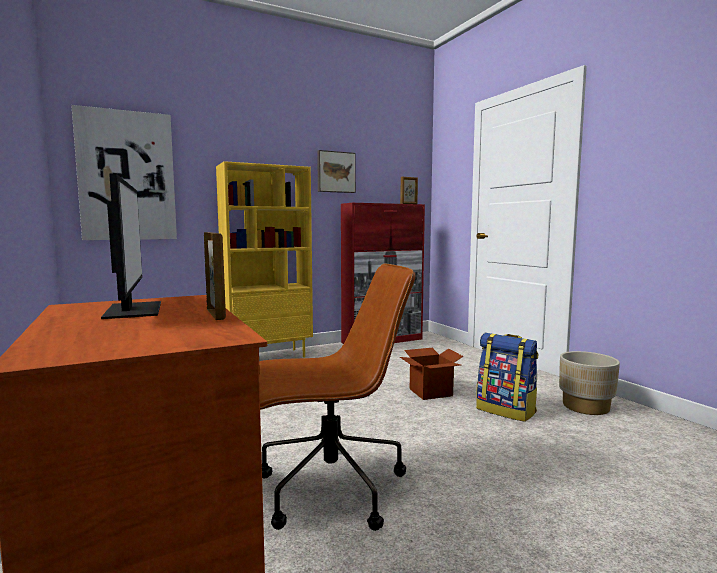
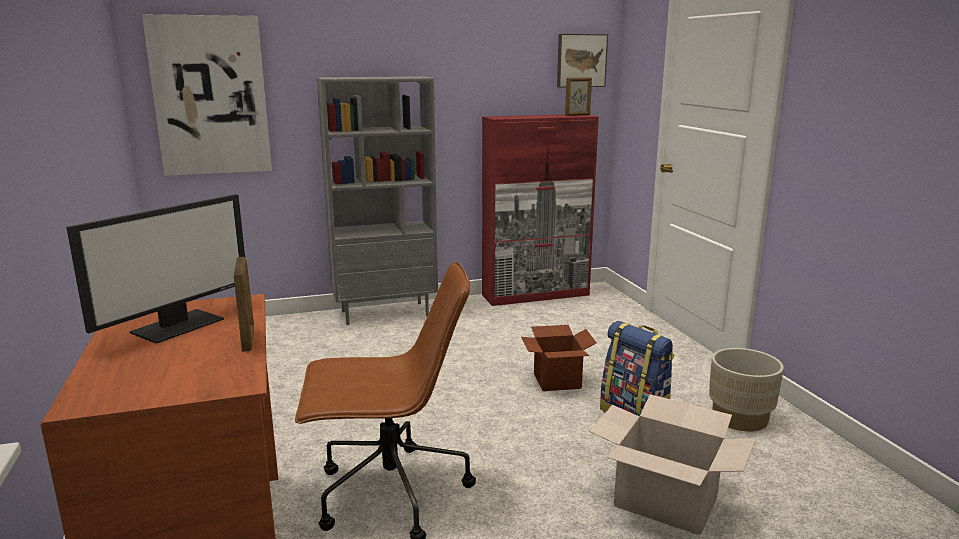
camera: 10 degrees right, 10 degrees up
(132, 310) = (177, 325): monitor -> monitor turned 45 degrees clockwise
(269, 357) = (385, 313): yellow bookcase -> grey bookcase
(335, 172) = (476, 74): picture -> picture (581, 60)
(575, 471) = (666, 501): none -> cardboard box

